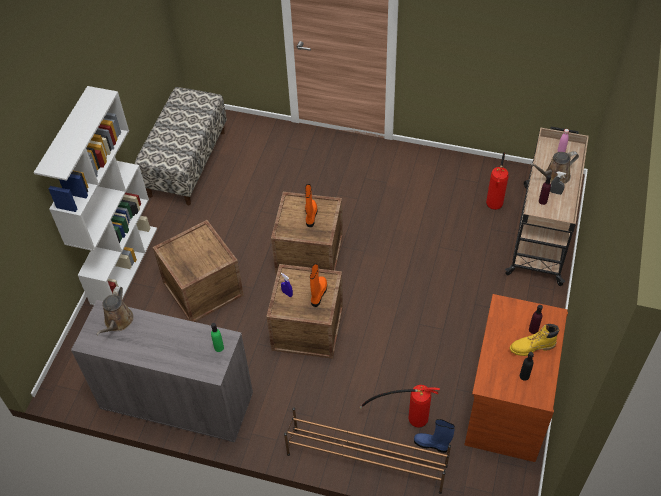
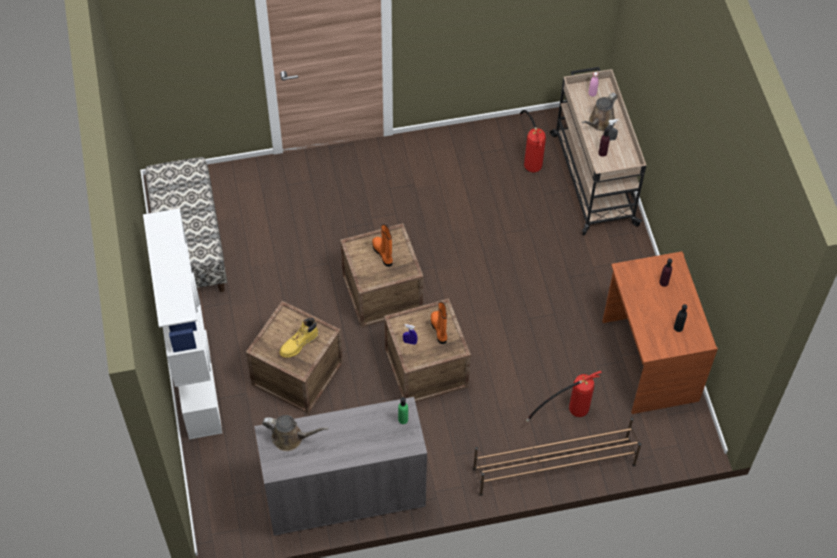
camera: 30 degrees left, 5 degrees up
(118, 322) = (290, 438): brown watering can -> brown watering can turned 60 degrees counterclockwise
(432, 444) = (604, 426): blue boot -> none
(532, 347) = (671, 299): yellow boot -> yellow boot (299, 345)

